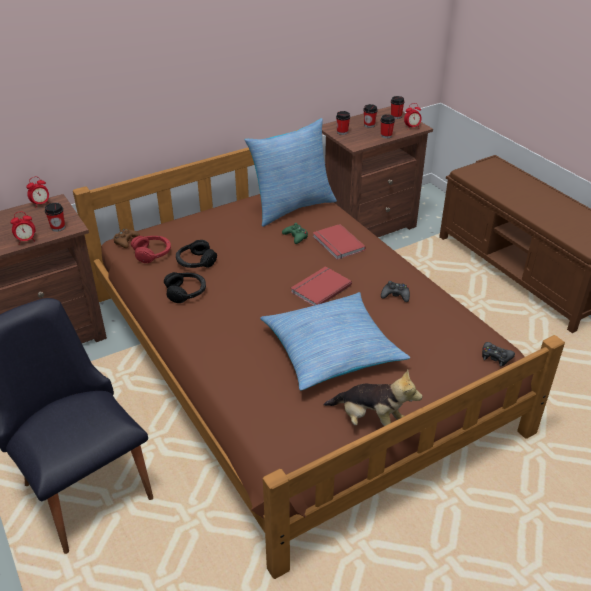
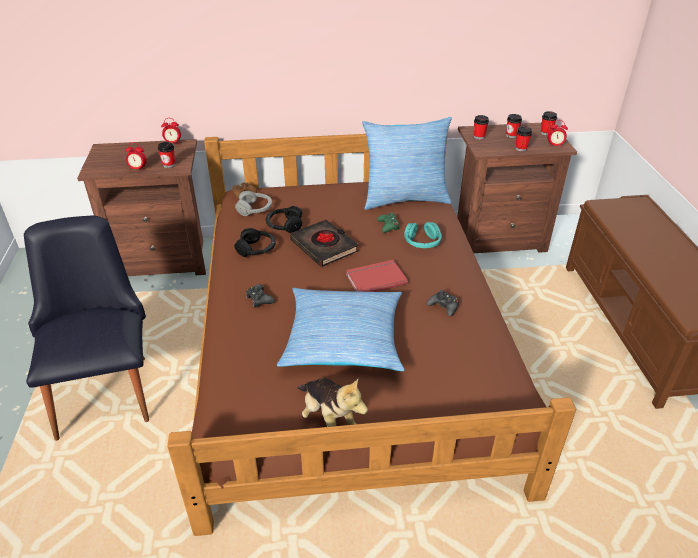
camera: 25 degrees right, 0 degrees up
(152, 253) = (255, 209): red headphones -> grey headphones
(250, 272) = (324, 246): none -> black book
(337, 244) = (422, 242): red book -> turquoise headphones
(496, 357) = (505, 401): black game controller -> black game controller (259, 299)

